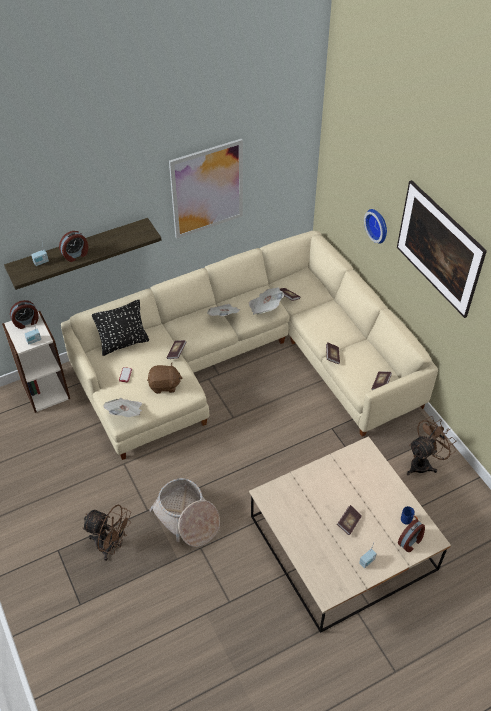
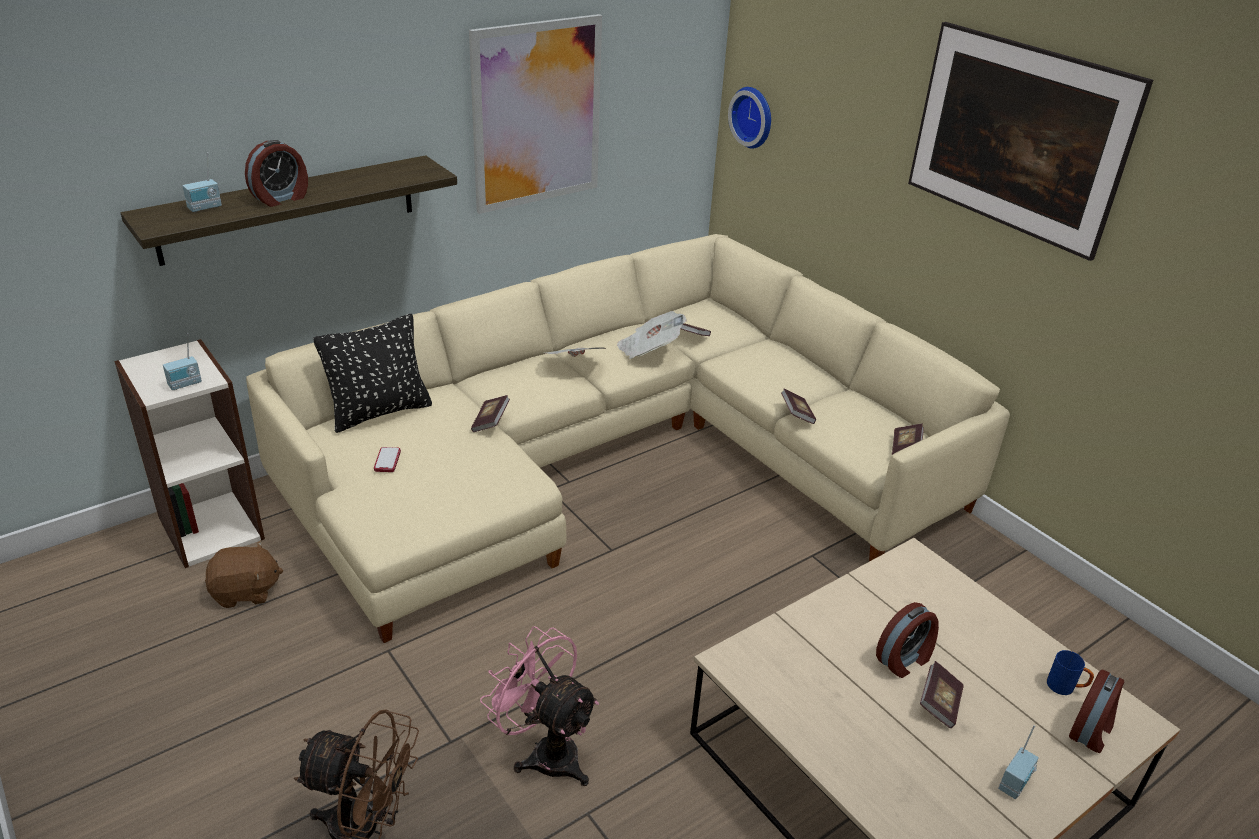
camera: 10 degrees left, 15 degrees down
(26, 322) = (170, 357): alarm clock -> alarm clock (904, 660)
(125, 413) = (392, 527): newspaper -> none
(164, 385) = (472, 475): brown plush toy -> brown plush toy (246, 592)
(187, 519) = (545, 752): basket -> pink fan
(378, 225) = (860, 160): wall clock -> wall clock (754, 117)
(424, 463) = (1011, 602): brown fan -> none

